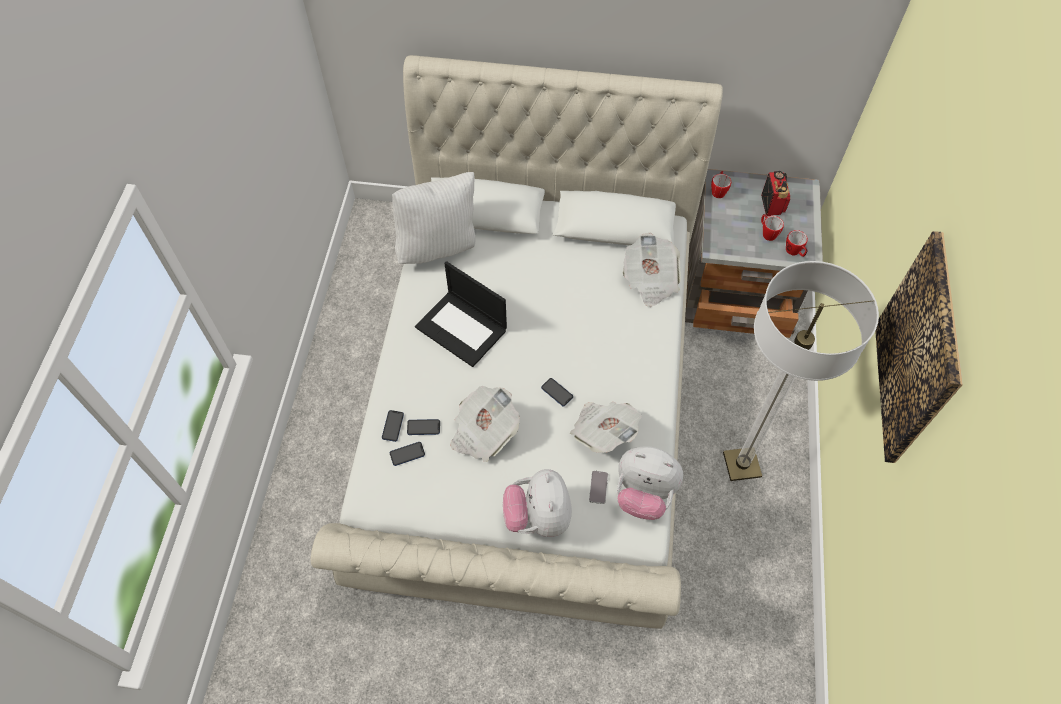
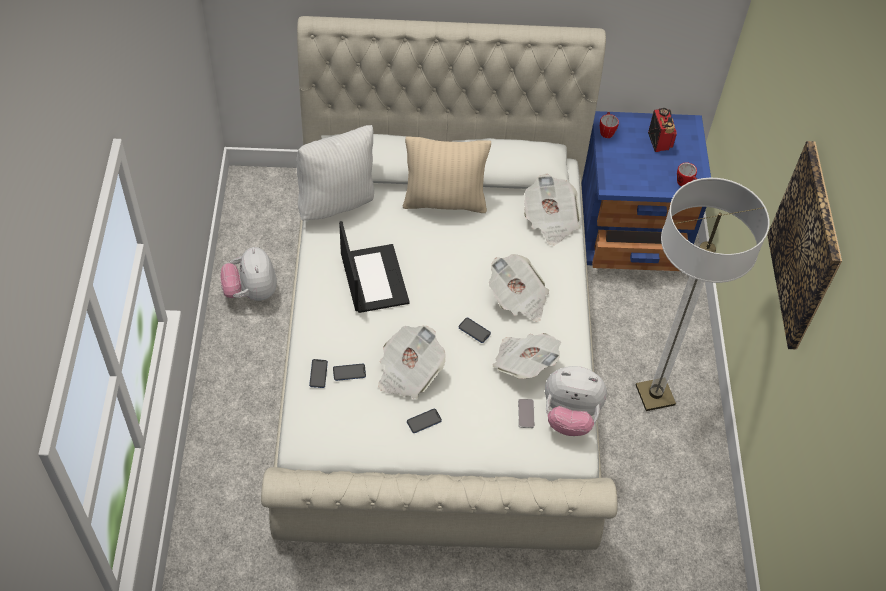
camera: 10 degrees left, 5 degrees down
(407, 454) = (337, 398): phone -> phone (424, 421)
(462, 328) = (373, 278): laptop -> laptop turned 135 degrees counterclockwise
(538, 516) = (472, 445): plush toy -> plush toy (251, 292)
(545, 253) = (444, 201): none -> beige pillow
(606, 361) = (518, 298): none -> newspaper
(741, 290) = (634, 230): grey nightstand -> blue nightstand
(767, 233) = (658, 168): mug -> none

